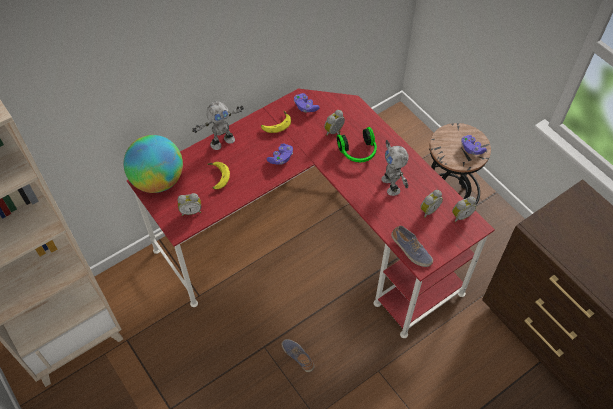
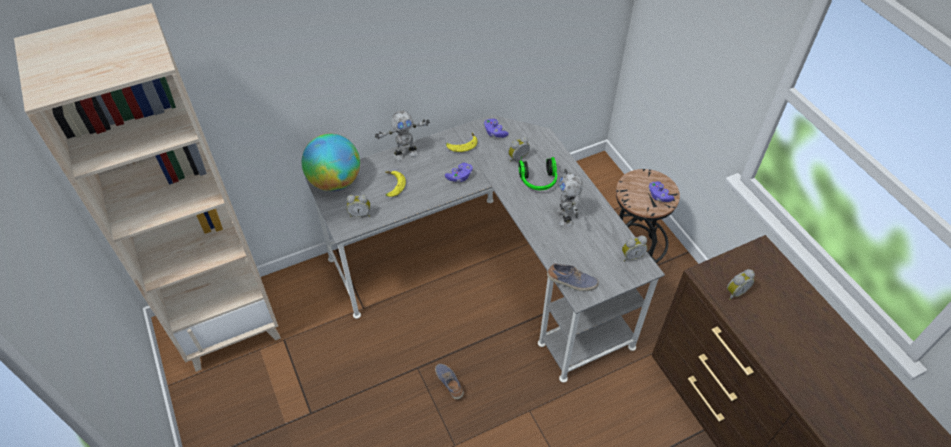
camera: 10 degrees right, 5 degrees down
(312, 241) = (487, 272): red desk -> grey desk
(410, 251) = (571, 282): shoe -> shoe turned 45 degrees counterclockwise
(428, 210) = (598, 246): alarm clock -> alarm clock (734, 292)

